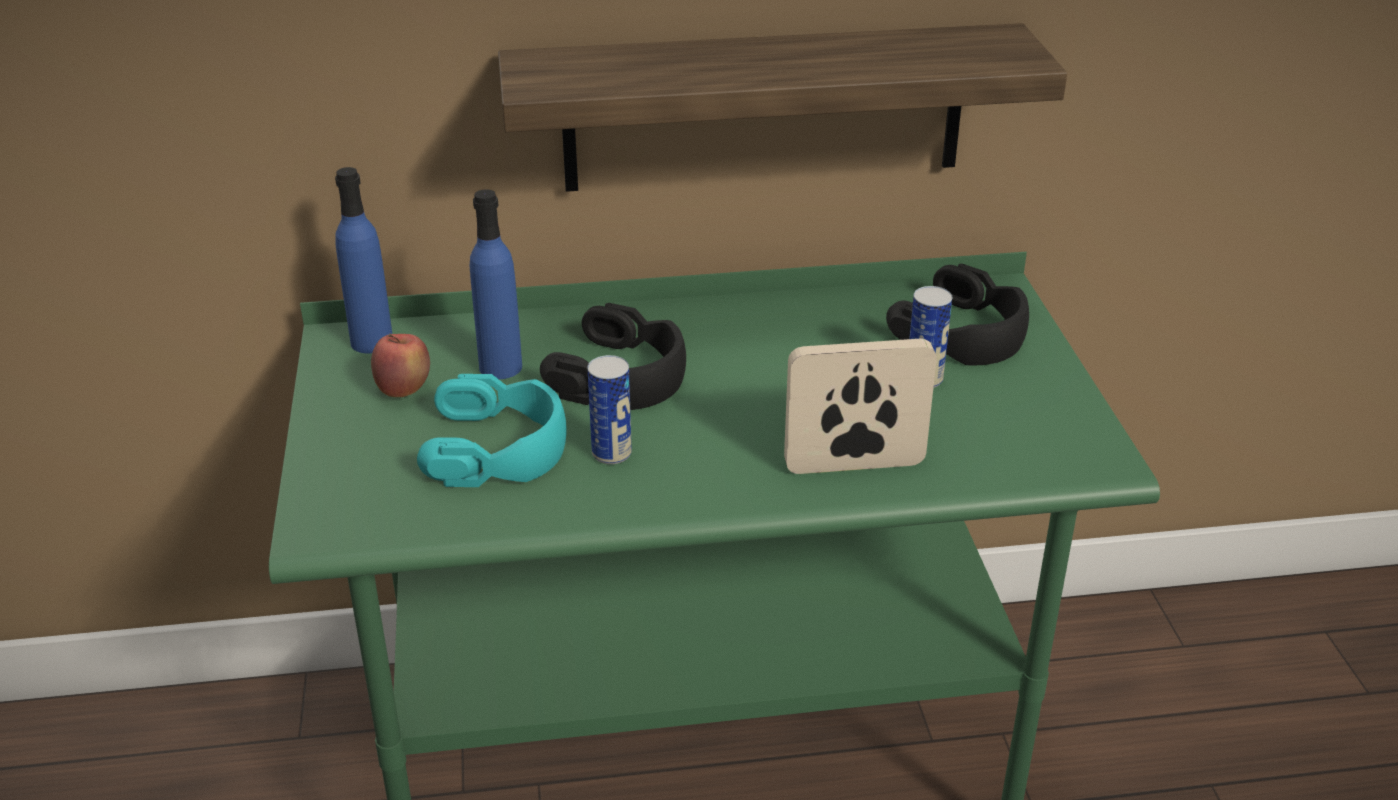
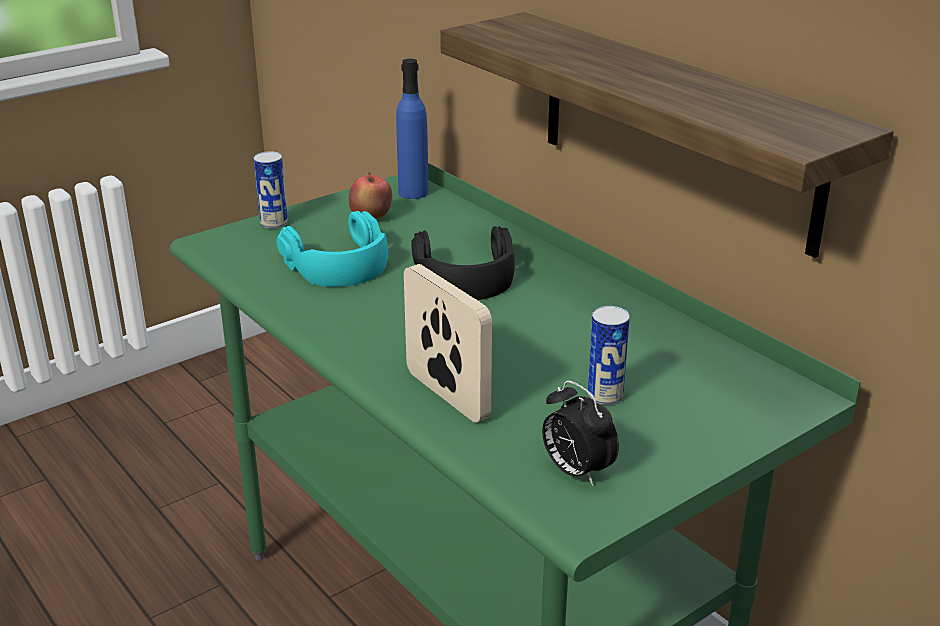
camera: 60 degrees right, 5 degrees down
(500, 367) = (430, 236): blue bottle -> none
(611, 453) = (369, 301): can -> can (274, 223)
(963, 333) = (701, 396): black headphones -> none
(1033, 438) = (575, 471): none -> alarm clock

